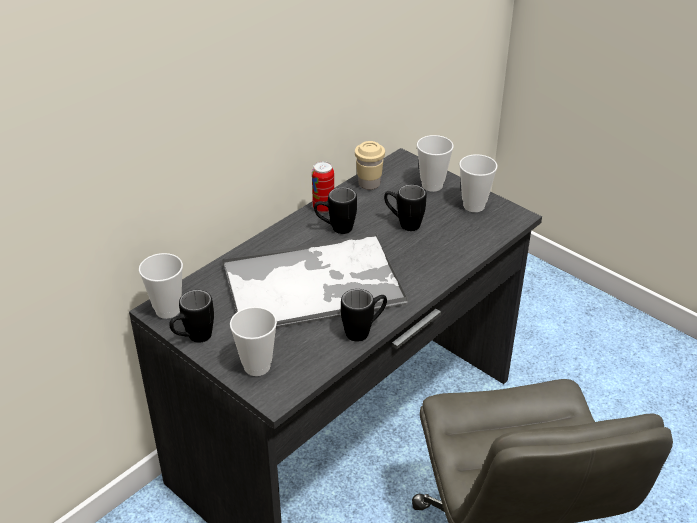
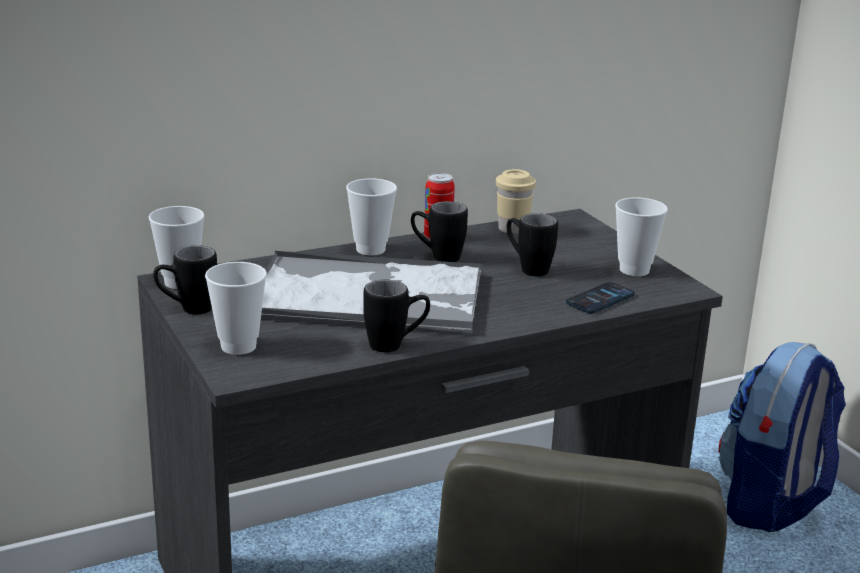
camera: 20 degrees right, 15 degrees down
(432, 185) = (593, 244): cup -> cup (370, 249)
(469, 243) = (600, 299): none -> phone
(542, 308) = (771, 503): none -> backpack

